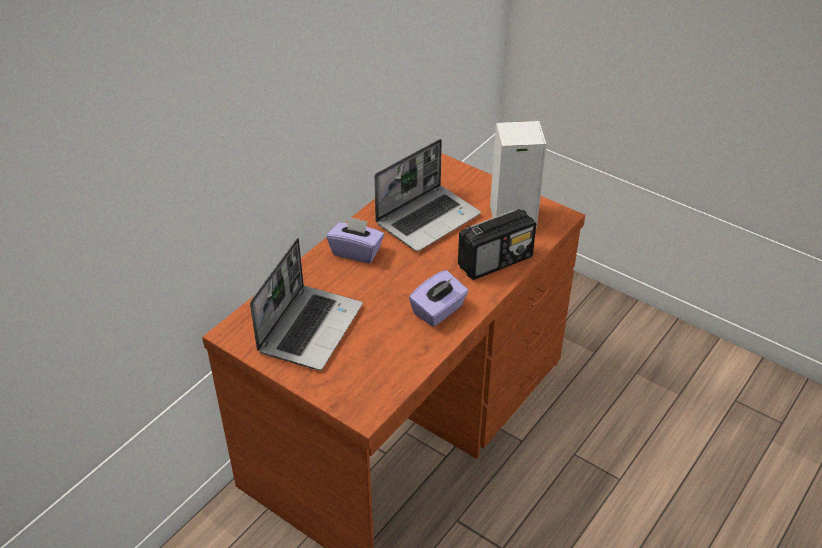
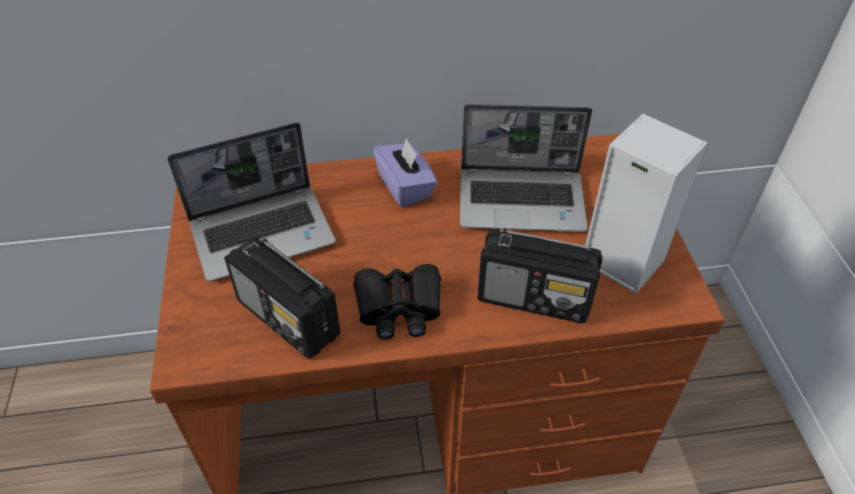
camera: 45 degrees right, 5 degrees up
(390, 355) = (289, 319): none -> radio
(438, 311) = (399, 308): purple tissue box -> black binoculars

